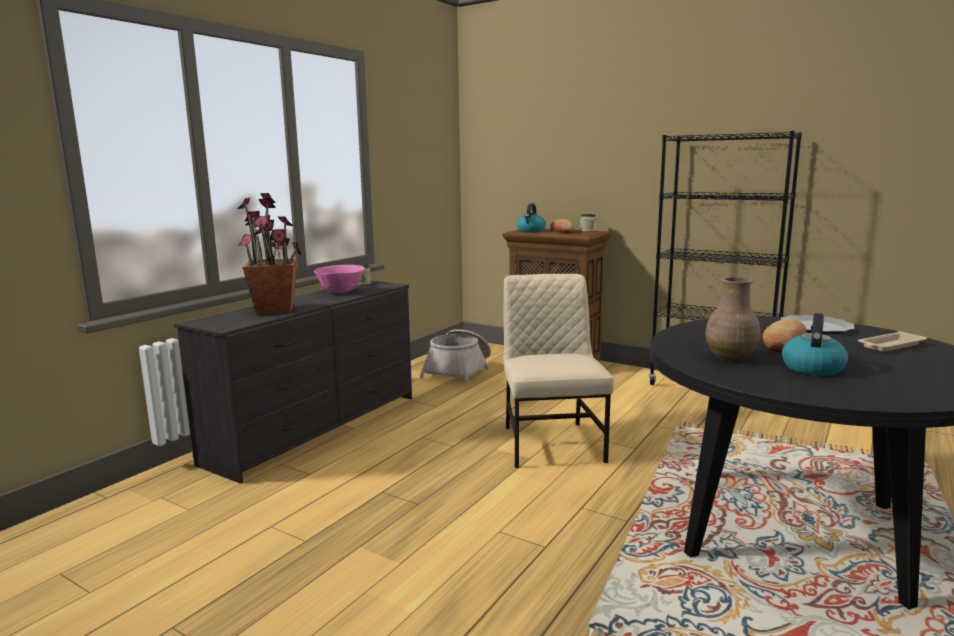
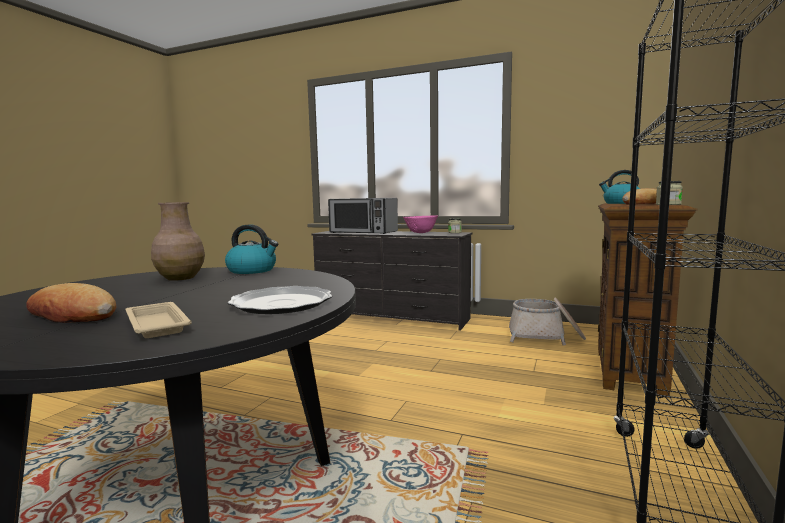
camera: 80 degrees right, 5 degrees down
(275, 310) = (363, 232): potted plant -> microwave
(551, 443) = (391, 381): beige chair -> none
(785, 342) = (217, 291): bread -> bread (72, 315)
(812, 368) = (118, 293): kettle -> kettle (252, 270)

